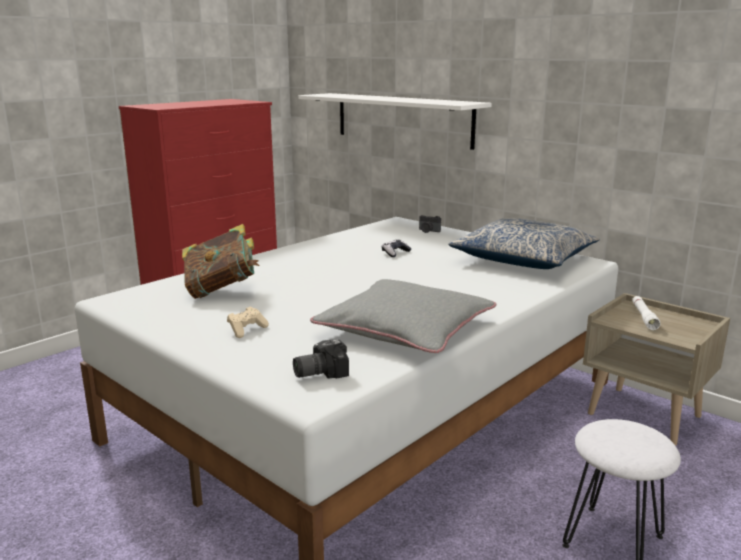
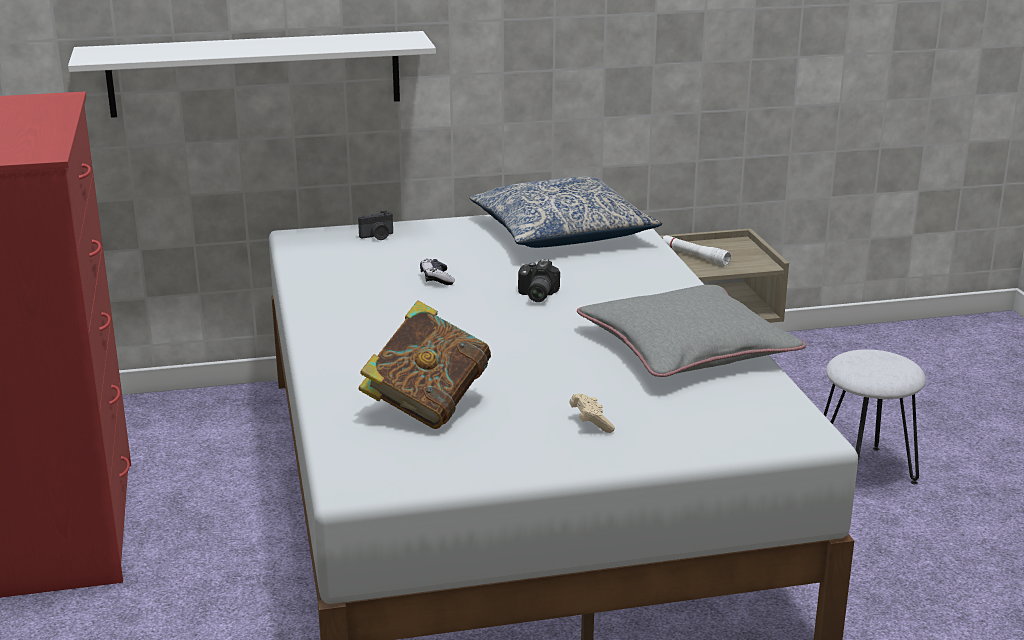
camera: 55 degrees left, 5 degrees up
(318, 372) = (751, 416): camera -> camera (535, 295)

